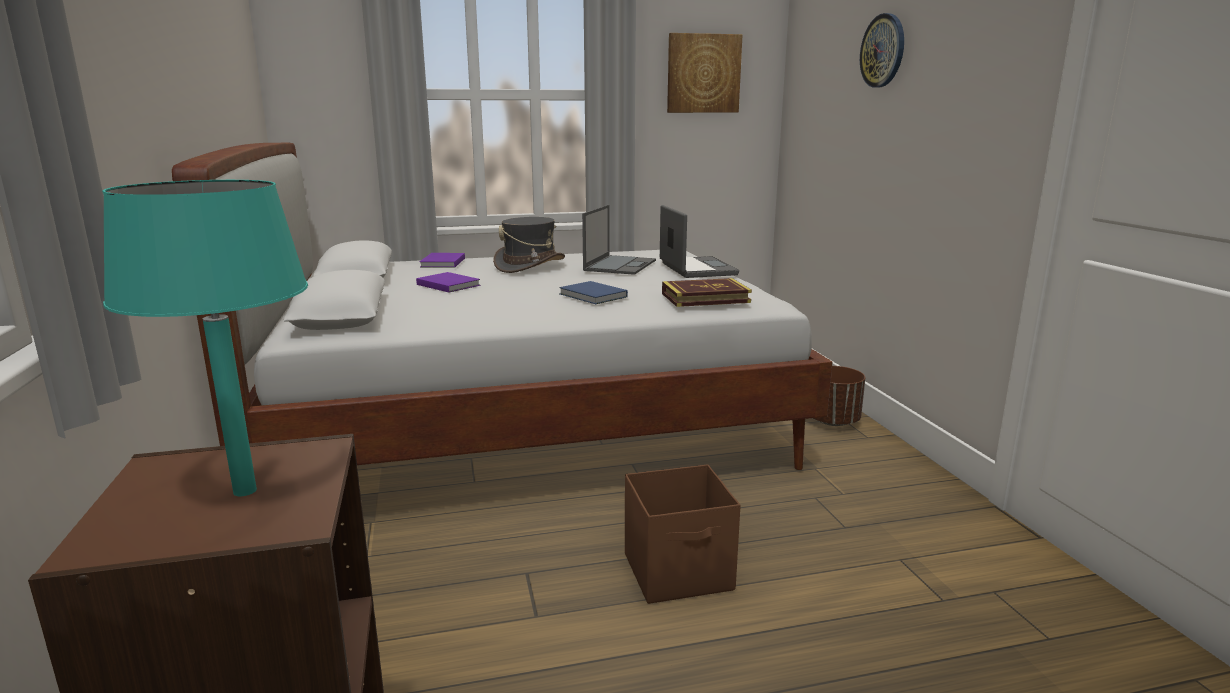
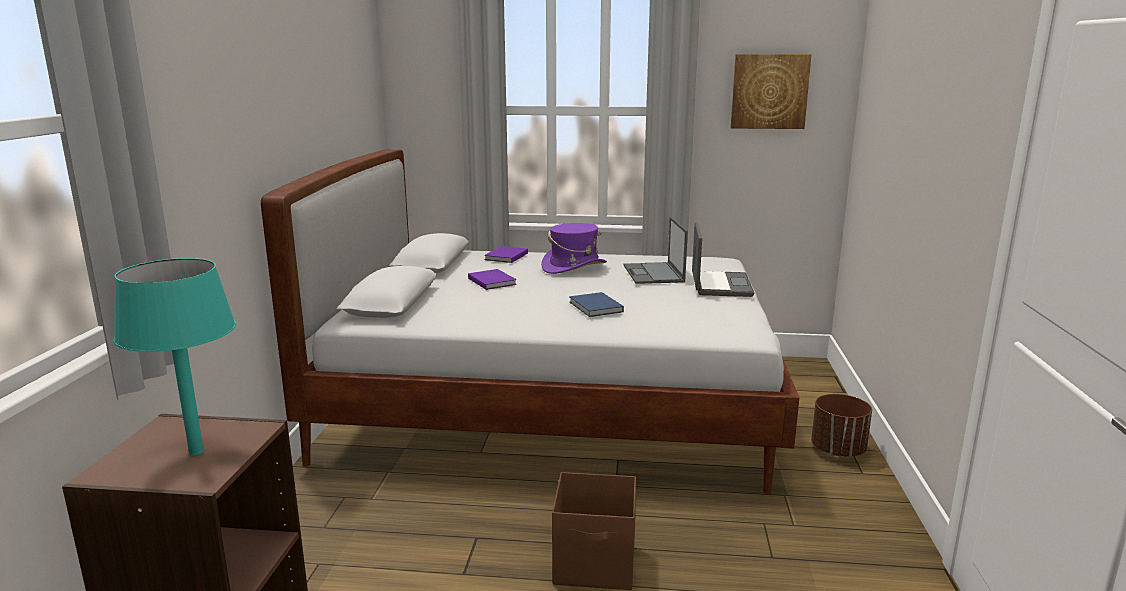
camera: 20 degrees right, 0 degrees up
(530, 266) = (574, 267): grey hat -> purple hat
(620, 265) = (653, 274): laptop -> laptop turned 135 degrees clockwise
(705, 298) = (689, 321): book -> none
(883, 51) = (915, 89): wall clock -> none

